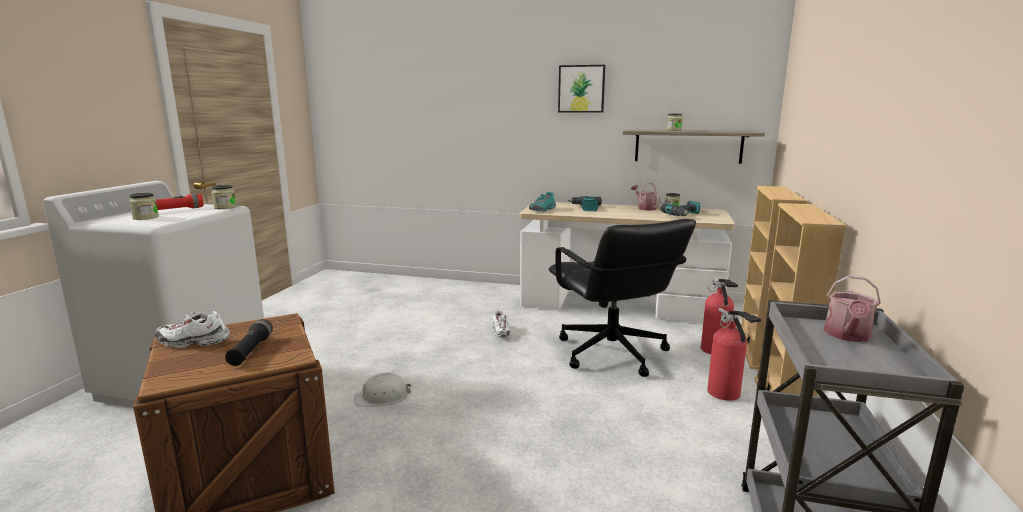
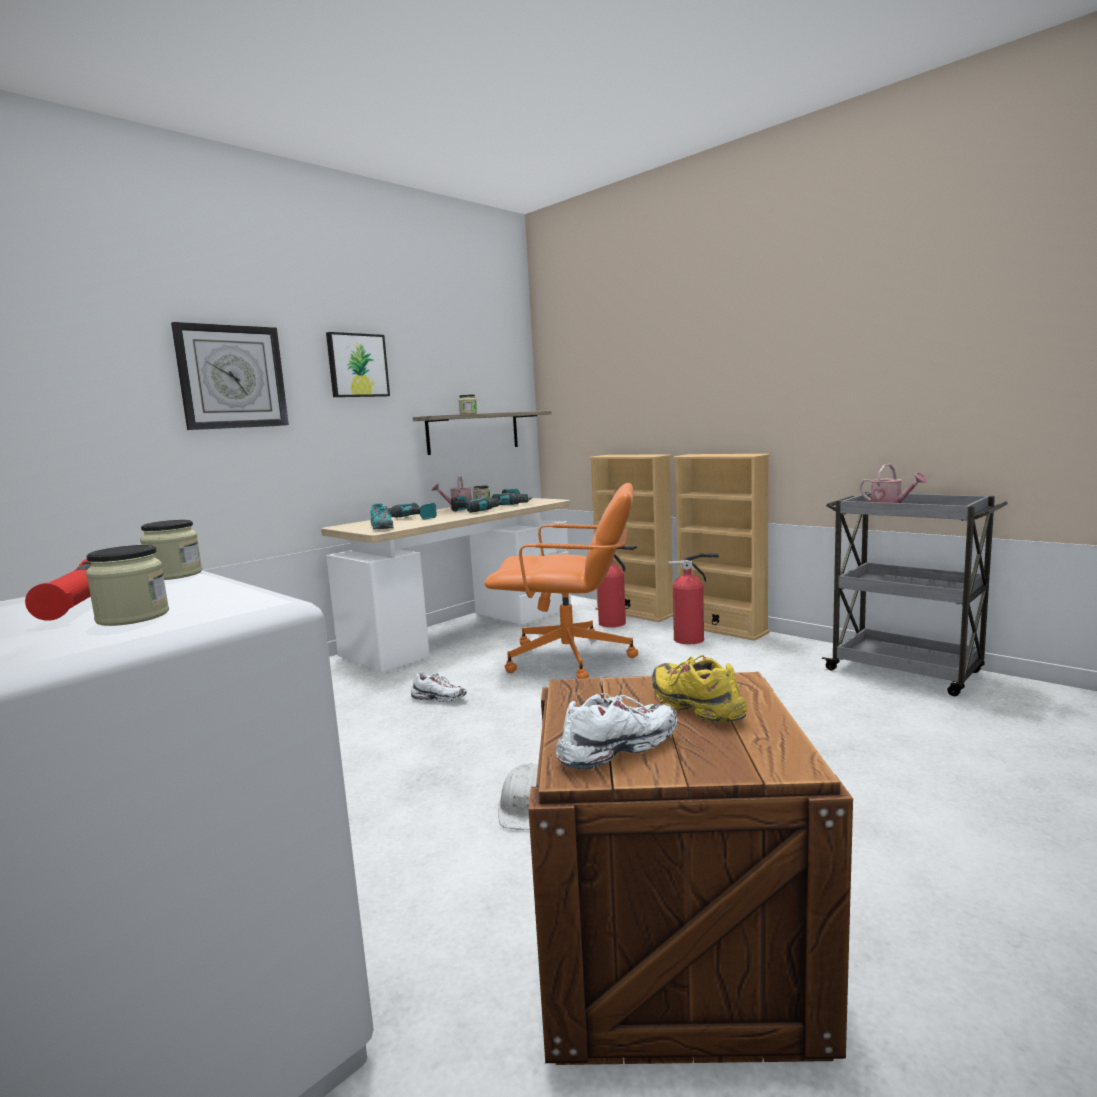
camera: 60 degrees left, 5 degrees down
(194, 342) = (618, 750): white shoe -> white shoe turned 150 degrees counterclockwise
(251, 351) = (695, 706): black flashlight -> yellow shoe
(493, 98) = (232, 377): none -> wall clock
(611, 353) = (570, 659): black office chair -> orange office chair
(637, 213) = (475, 511): none -> power drill

